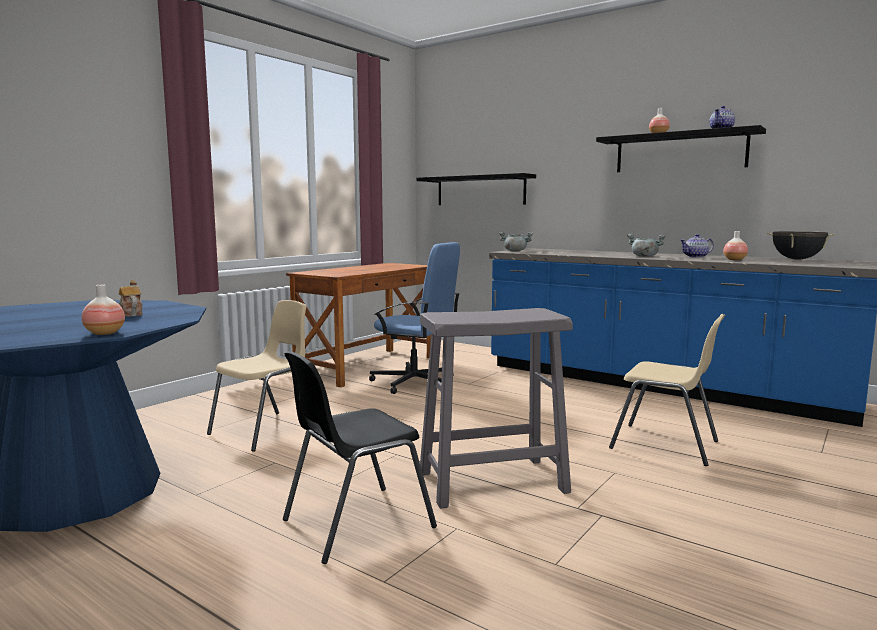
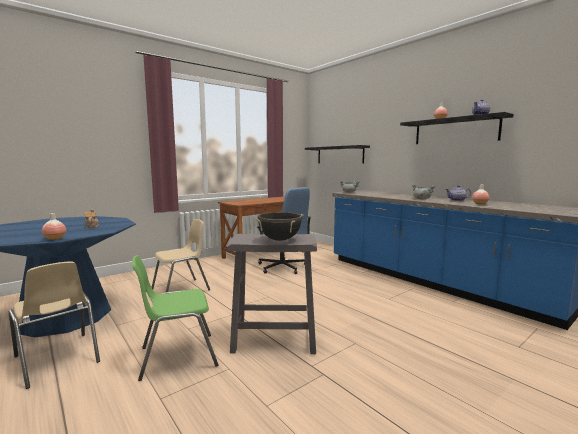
camera: 15 degrees right, 0 degrees up
(355, 523) = (177, 356): black chair -> green chair
(666, 445) = (405, 327): beige chair -> beige chair (57, 360)
(797, 259) = (529, 205): black cooking pot -> black cooking pot (279, 240)

